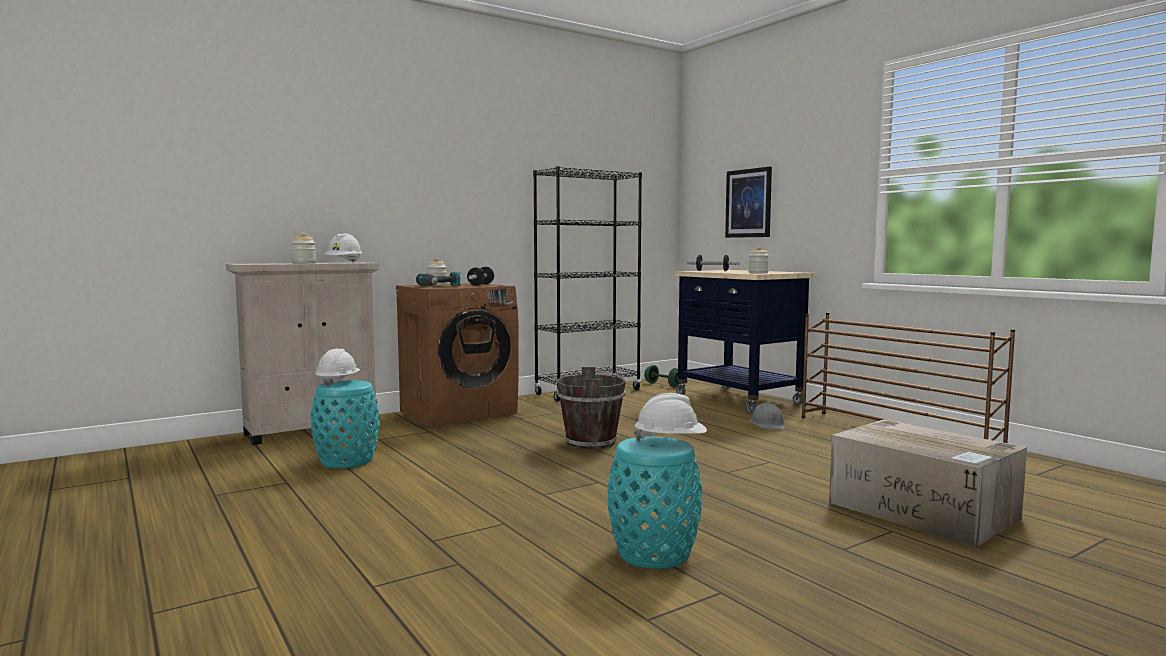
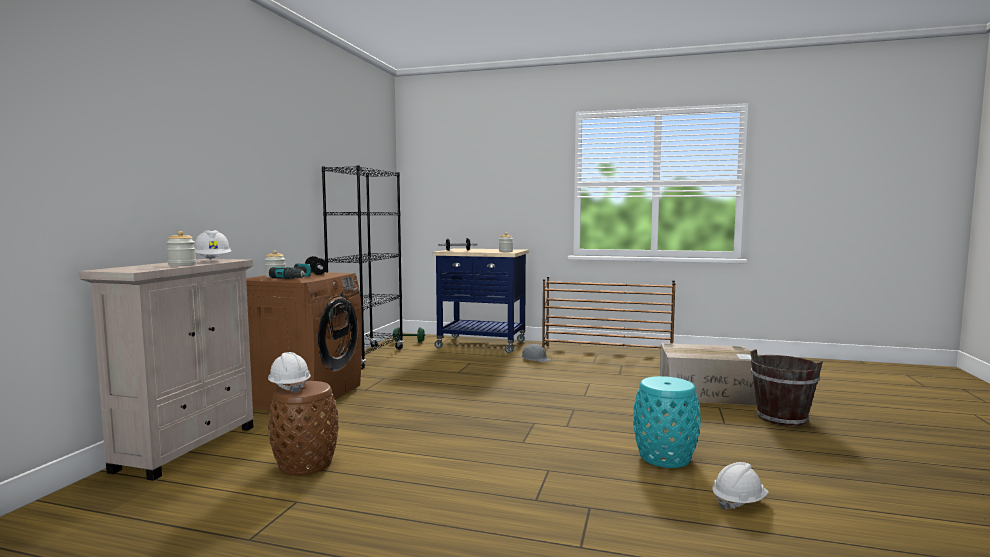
camera: 40 degrees left, 0 degrees up
(347, 461) = (305, 464): turquoise stool -> brown stool
(591, 442) = (463, 396): brown bucket -> brown bucket (782, 418)
(670, 441) = (666, 378): white hard hat -> white hard hat (738, 502)
(748, 203) = (467, 198): picture -> none

